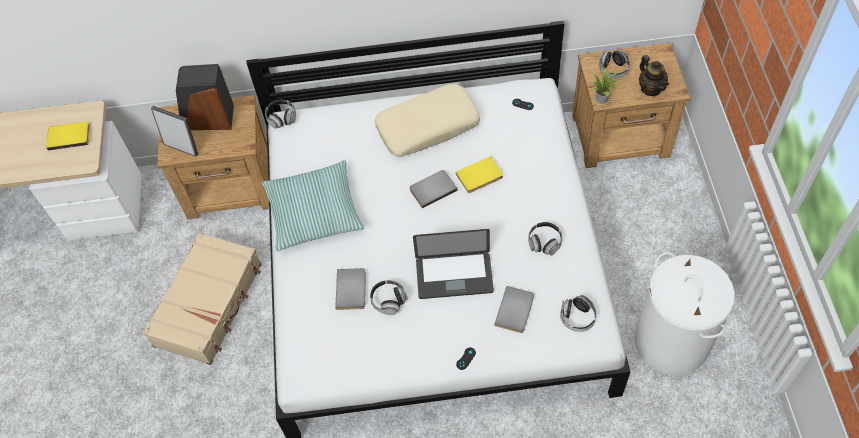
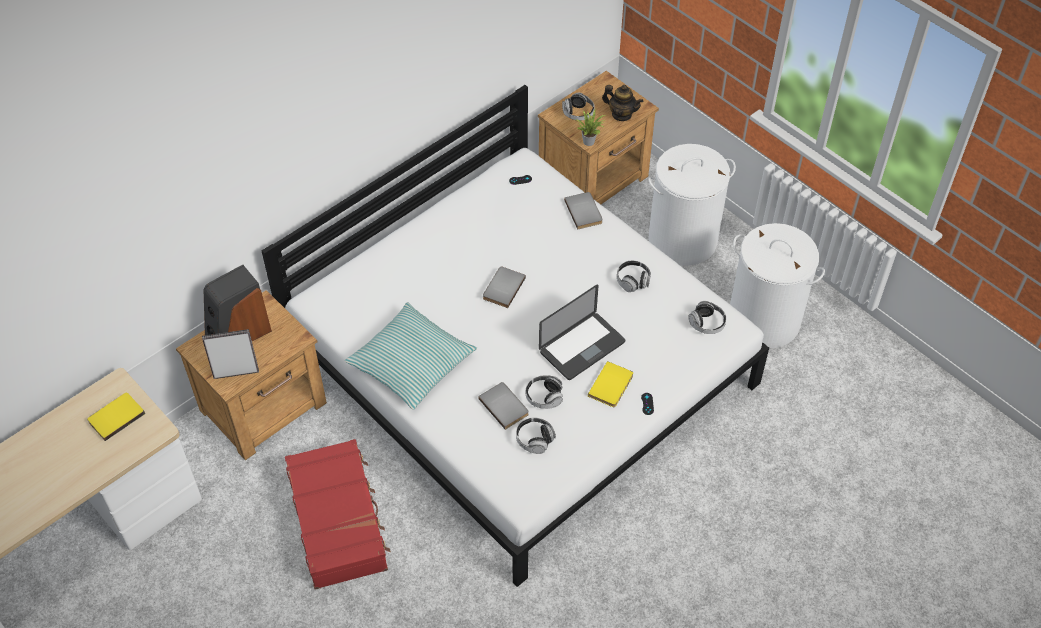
camera: 40 degrees left, 5 degrees down
(210, 304) = (338, 520): beige suitcase -> red suitcase
(282, 118) = (305, 300): headphones -> headphones (534, 440)
(427, 126) = (452, 239): beige pillow -> none
(480, 177) = (536, 257): yellow book -> yellow book (612, 386)
(516, 311) = (655, 345): grey book -> grey book (584, 211)
(656, 229) = (682, 240): none -> white laundry basket

